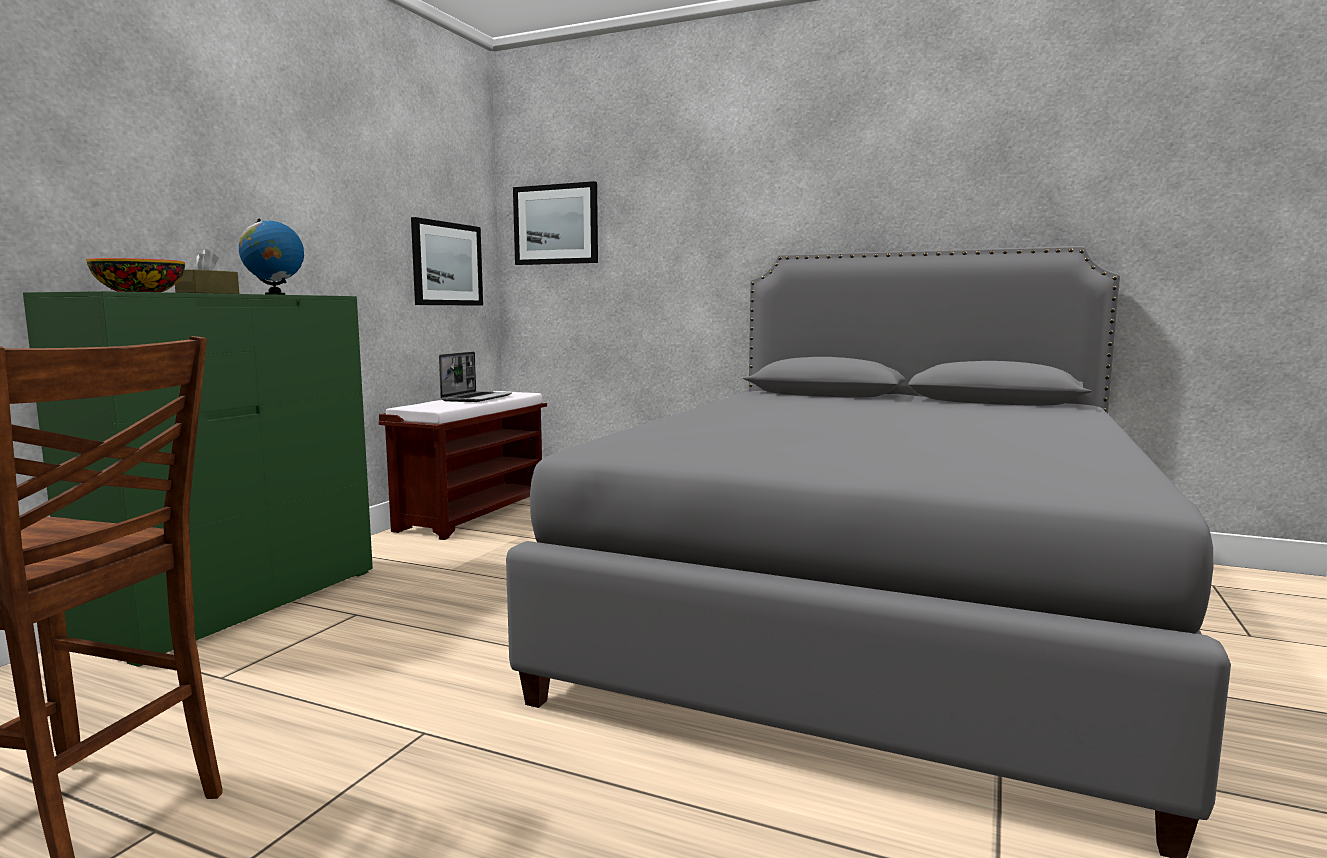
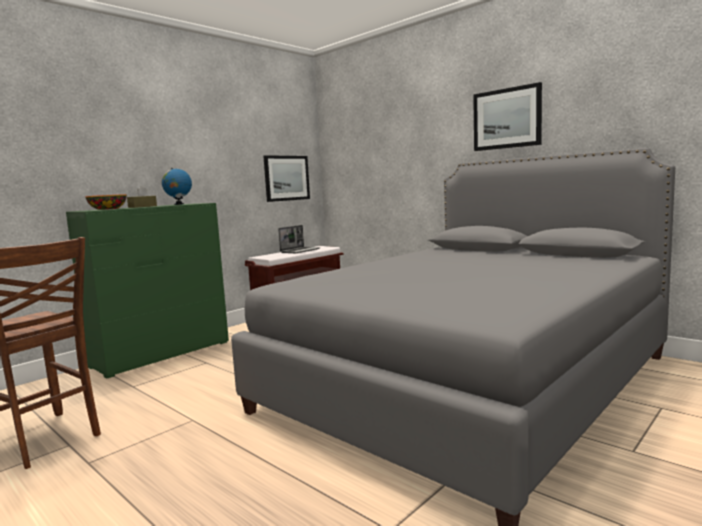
camera: 20 degrees right, 0 degrees up
(556, 224) = (347, 151): picture -> picture (507, 118)

